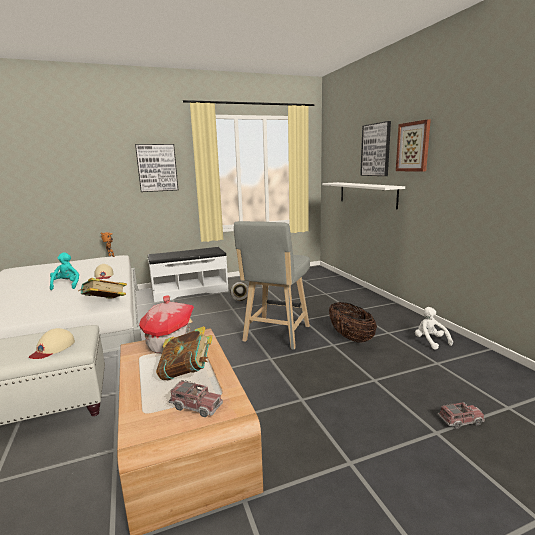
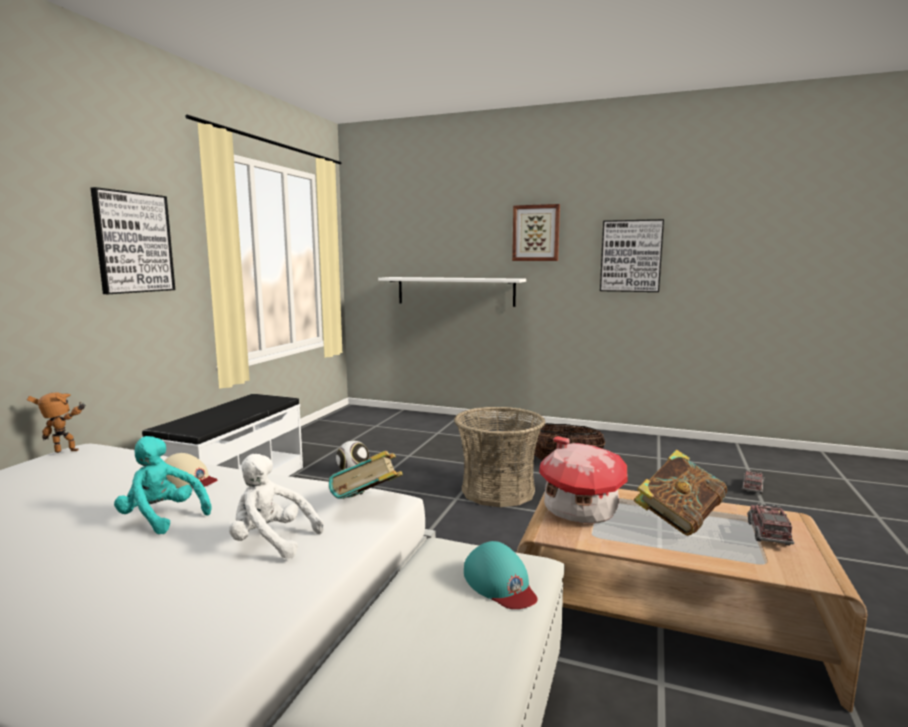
camera: 50 degrees left, 5 degrees down
(53, 348) = (500, 583): beige cap -> turquoise cap
(196, 406) = (768, 533): toy truck -> toy truck turned 45 degrees counterclockwise
(275, 335) = (498, 491): grey stool -> basket
(376, 150) = (469, 234): picture -> picture (631, 256)
(430, 341) = (618, 444): white plush toy -> white plush toy (271, 541)

